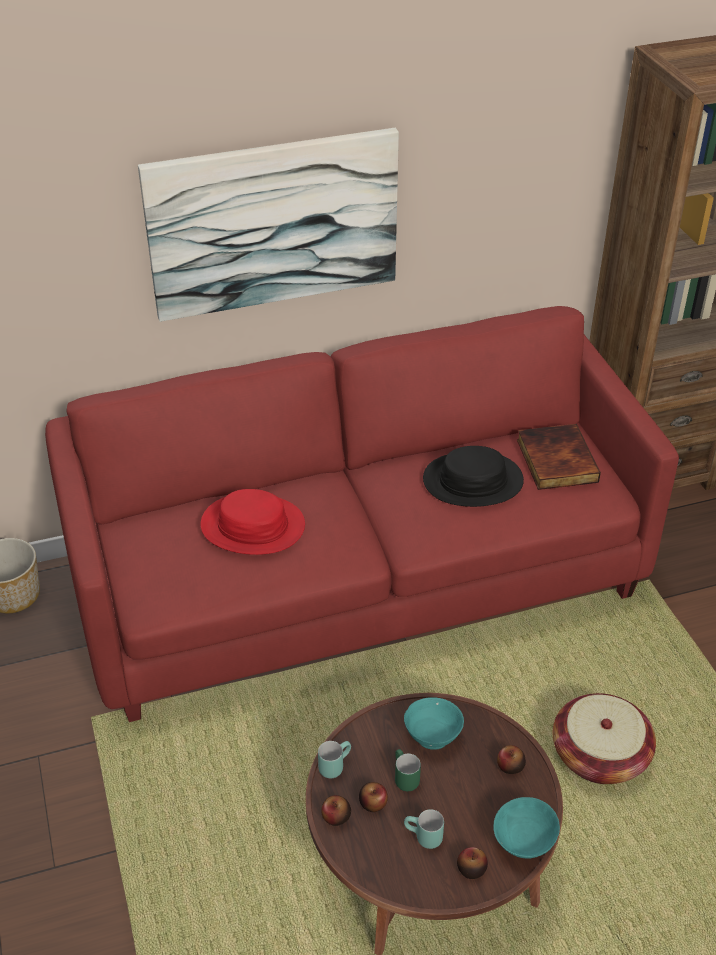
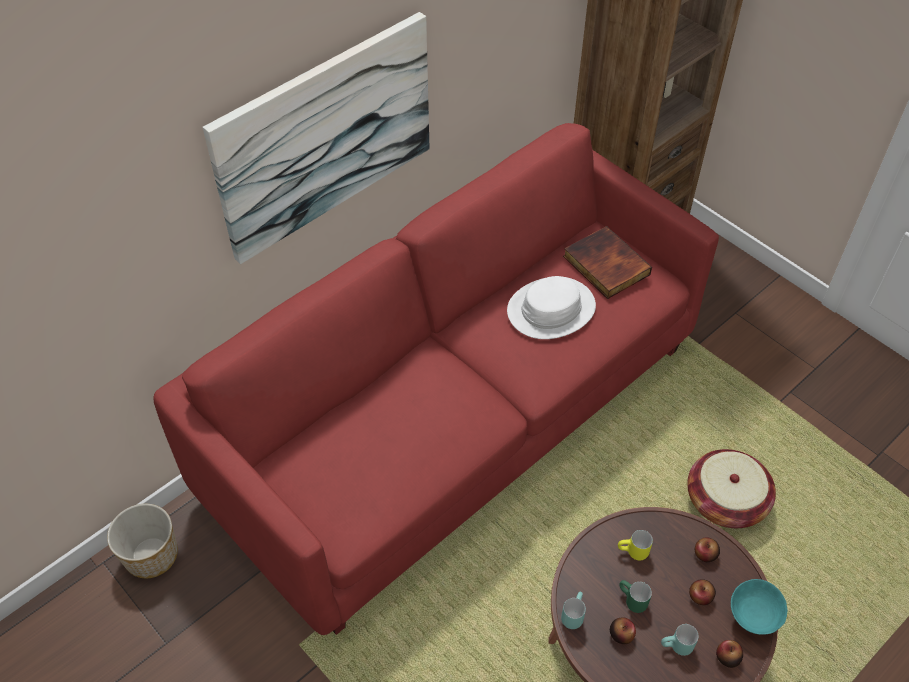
camera: 25 degrees left, 10 degrees up
(252, 526) = (394, 424): red hat -> none
(336, 817) = (601, 661): apple -> apple (700, 596)
(433, 736) = (633, 553): turquoise bowl -> yellow mug
(473, 481) = (551, 309): black hat -> white hat

